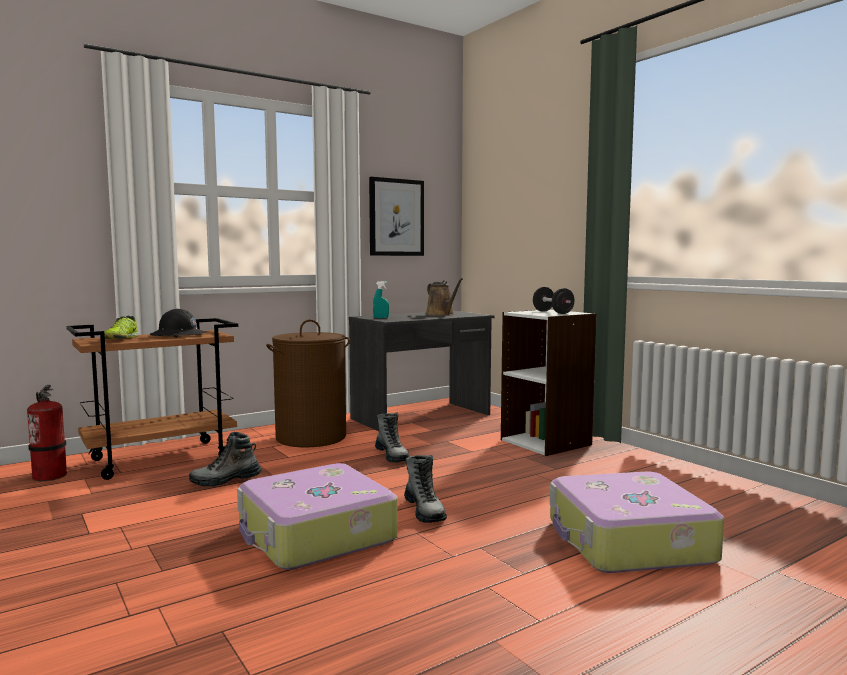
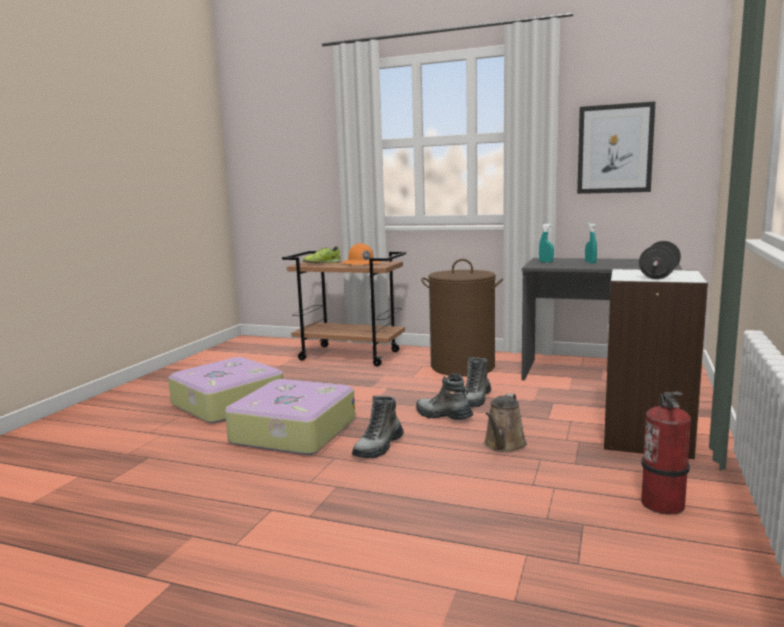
camera: 55 degrees right, 5 degrees up
(50, 476) = (288, 350): fire extinguisher -> fire extinguisher (663, 504)
(178, 335) = (361, 264): black hard hat -> orange hard hat
(226, 481) = (342, 380): boot -> boot (443, 416)
(415, 316) = (590, 263): none -> turquoise spray bottle
(441, 314) = (627, 263): brown watering can -> brown watering can (503, 445)
(628, 541) = (435, 545): suitcase -> suitcase (226, 403)

